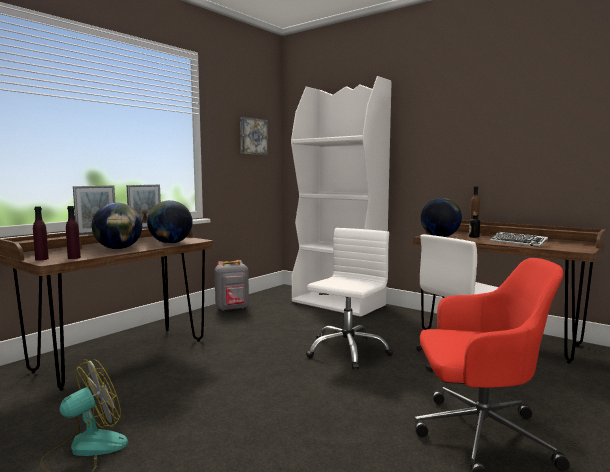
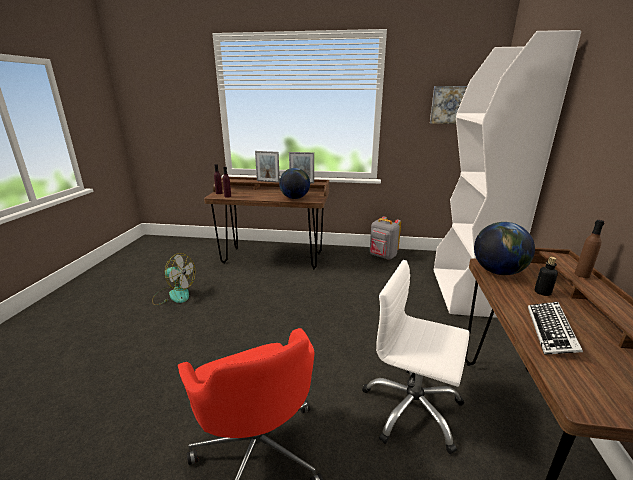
camera: 60 degrees right, 15 degrees up
(119, 249) = (262, 195): globe -> none
(347, 351) = (361, 331): white office chair -> none

